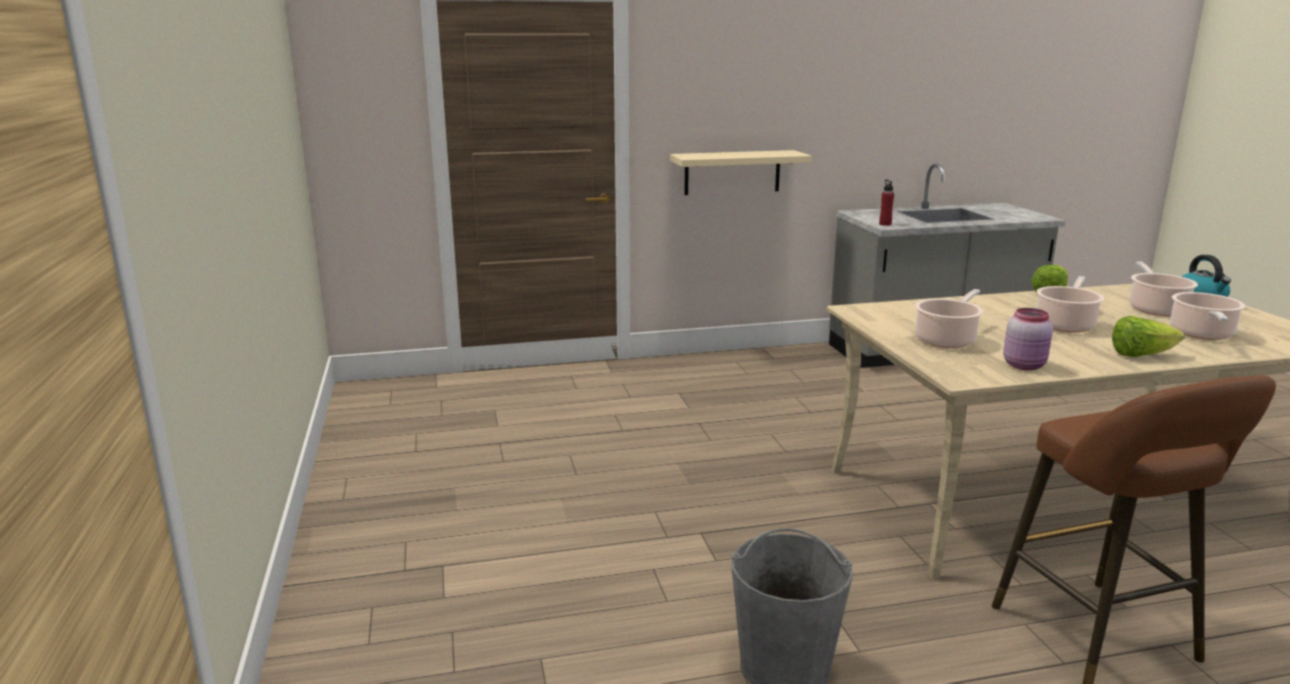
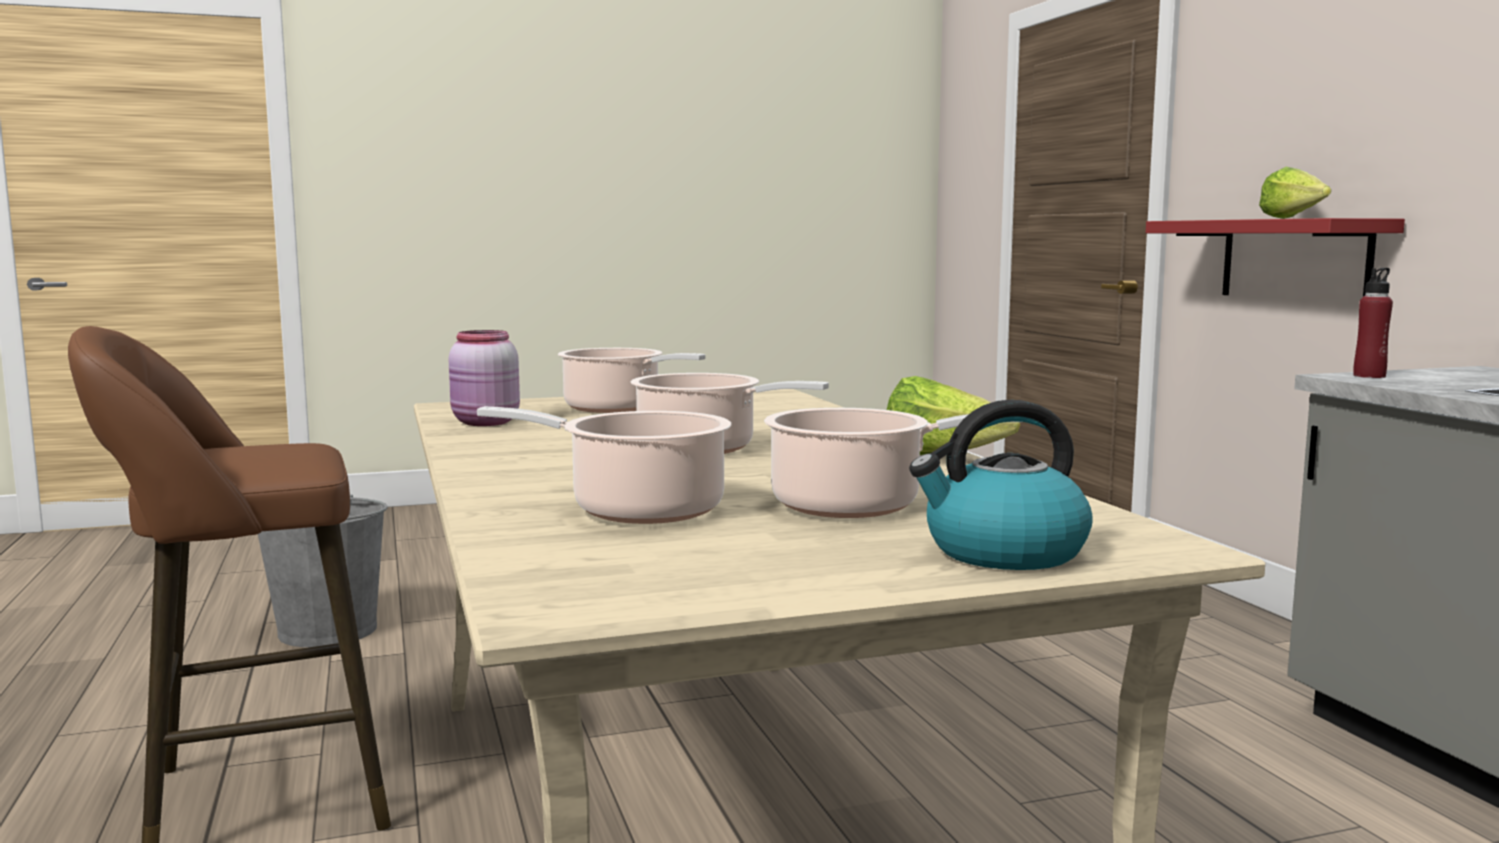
camera: 85 degrees right, 10 degrees down
(732, 172) = (1294, 260): beige shelf -> red shelf
(1140, 355) = (509, 464): lettuce -> lettuce (1293, 218)

